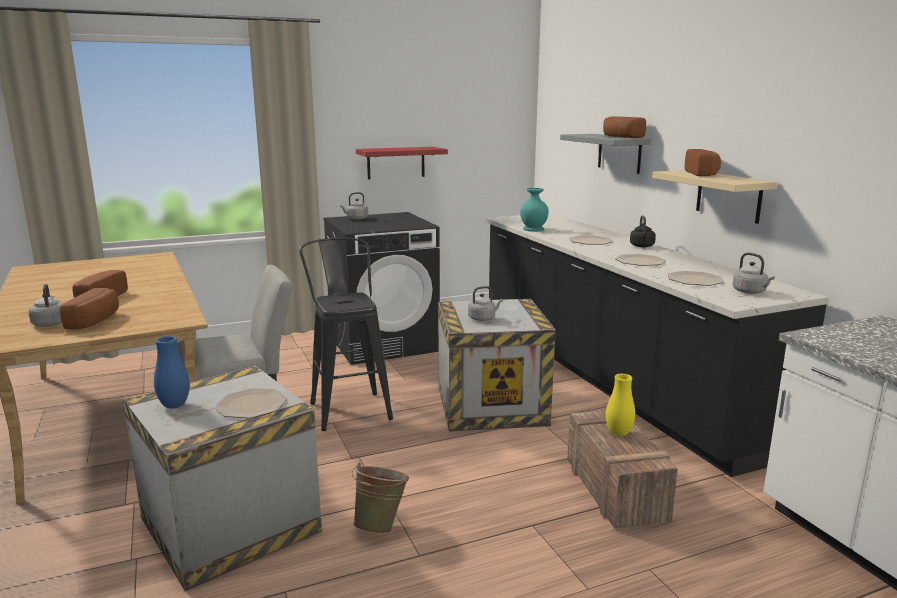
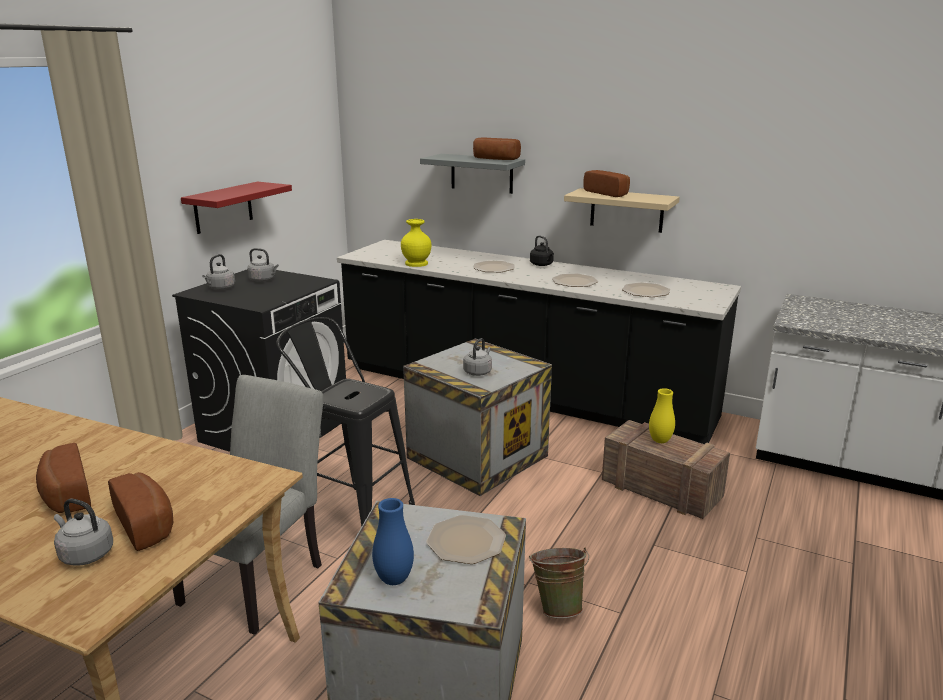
camera: 40 degrees left, 5 degrees up
(533, 229) = (416, 263): turquoise vase -> yellow vase
(750, 292) = (697, 294): grey kettle -> grey kettle (263, 280)

